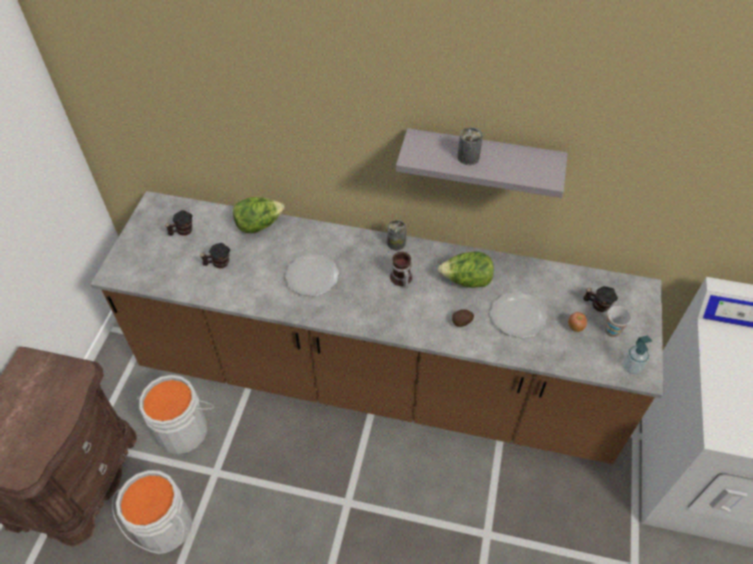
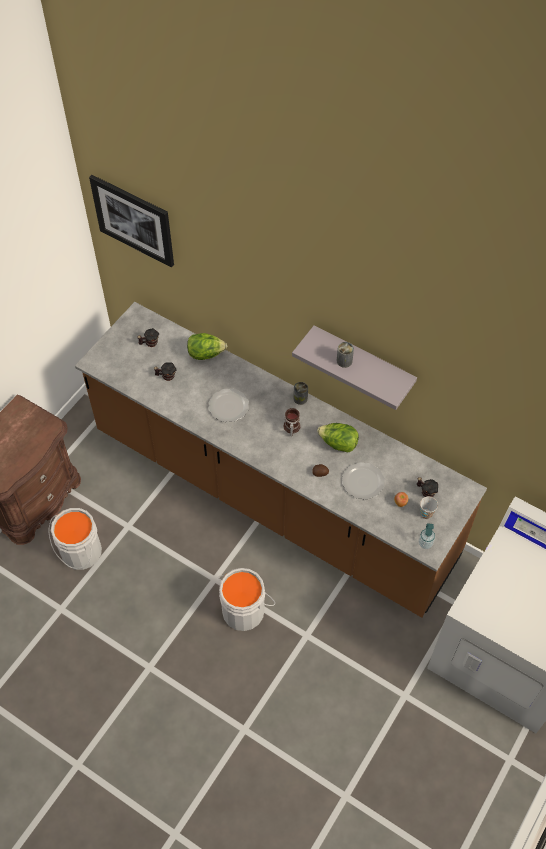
camera: 20 degrees right, 5 degrees up
(121, 61) = (134, 220): none -> picture
(183, 428) = (115, 486): grey bucket -> grey bucket (244, 609)

